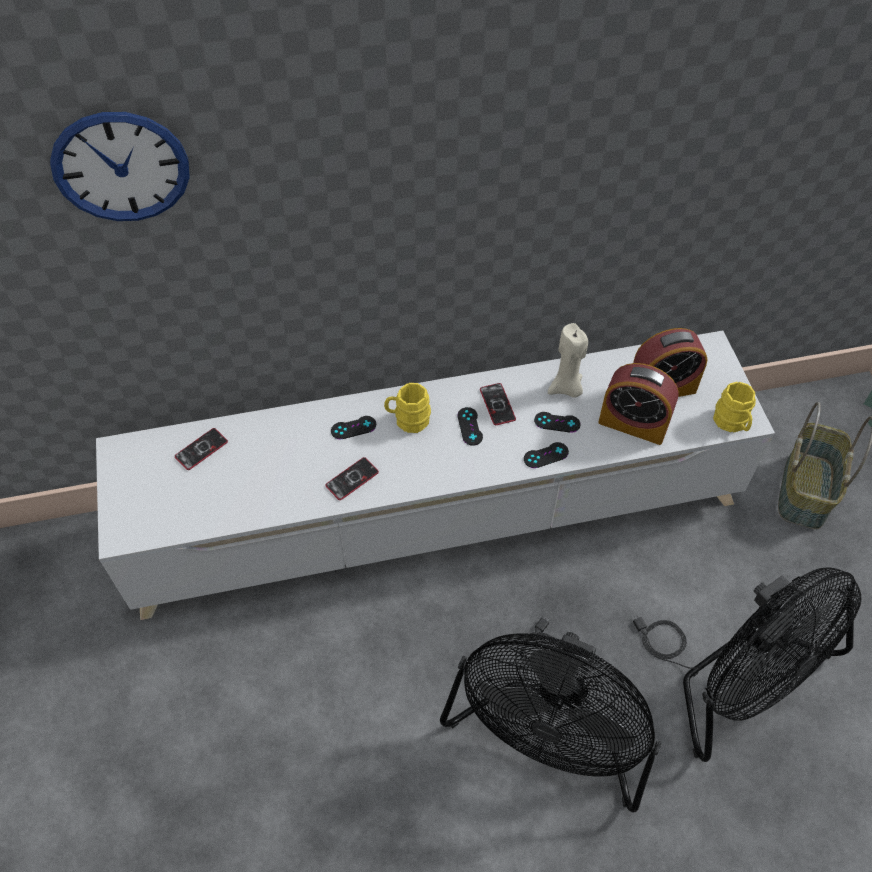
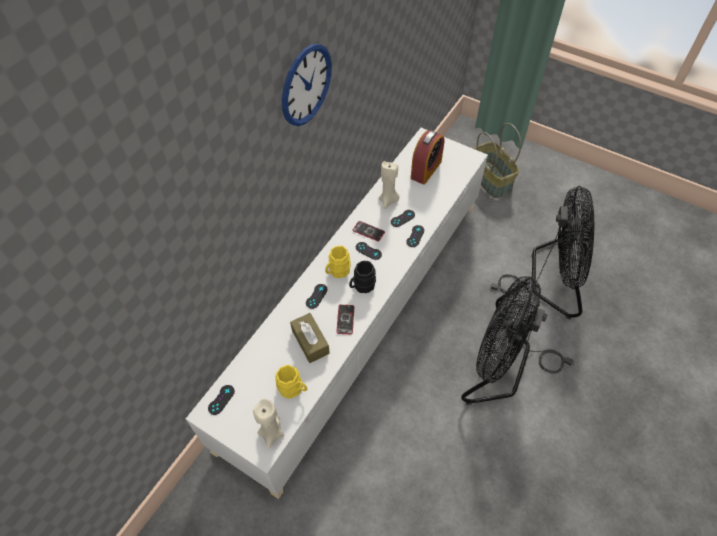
camera: 45 degrees left, 0 degrees up
(121, 167) = (171, 215): wall clock -> wall clock (306, 85)
(144, 449) = (221, 399): none -> black game controller
(147, 525) = (271, 433): none -> beige candle
(201, 449) = (253, 372): phone -> none
(289, 470) = (310, 342): none -> brown tissue box
(414, 458) = (361, 286): none -> black mug
(544, 725) = (506, 361): black fan -> black fan turned 135 degrees clockwise
(633, 423) = (433, 193): alarm clock -> none
(732, 423) = (468, 163): yellow mug -> yellow mug (293, 389)

